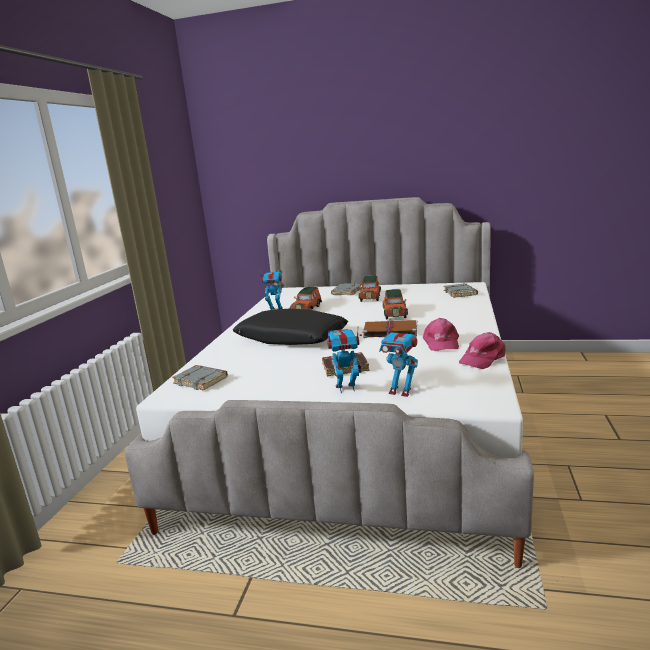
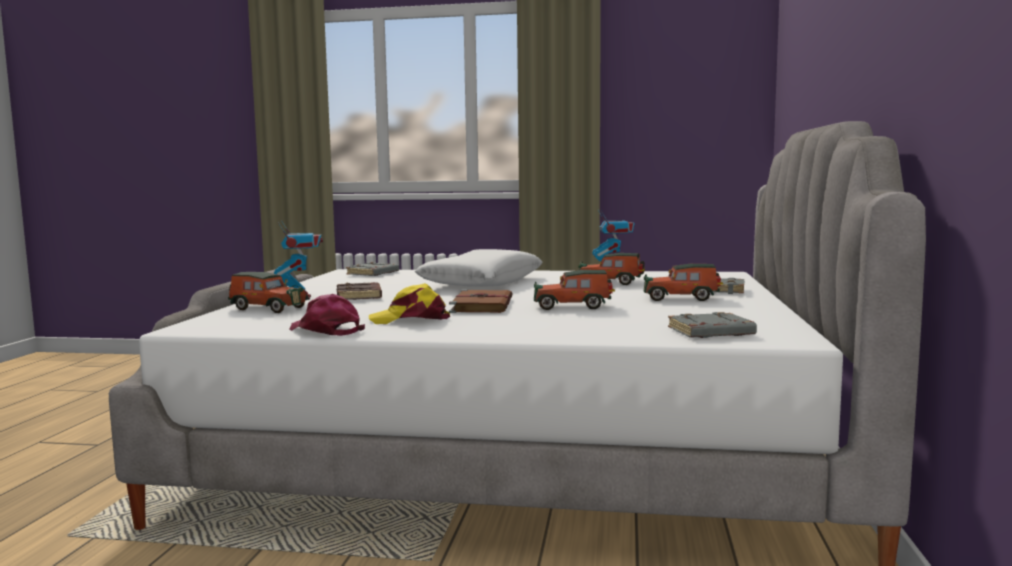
camera: 85 degrees right, 10 degrees down
(291, 338) = (481, 283): black pillow -> white pillow
(401, 391) = (267, 308): toy robot -> toy car
(441, 342) = (411, 319): pink cap -> yellow cap

